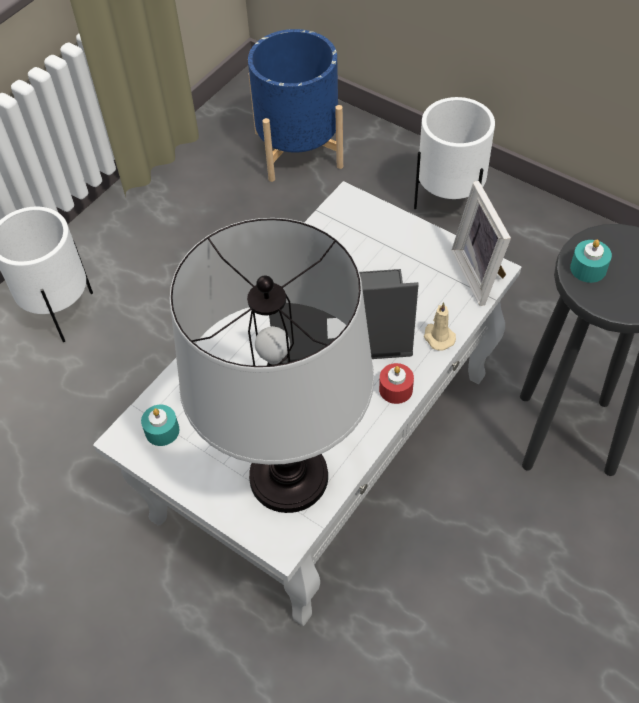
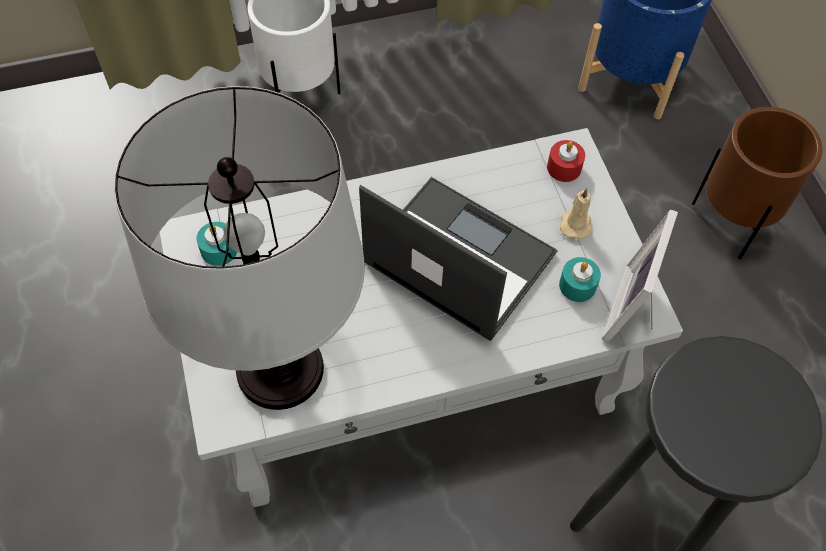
camera: 35 degrees right, 5 degrees up
(395, 389) = (446, 361): red candle -> red candle (564, 167)
(438, 337) = (532, 341): beige candle -> beige candle (575, 223)
(449, 206) = (731, 223): white planter -> brown planter
(588, 268) = (699, 381): turquoise candle -> turquoise candle (577, 285)

